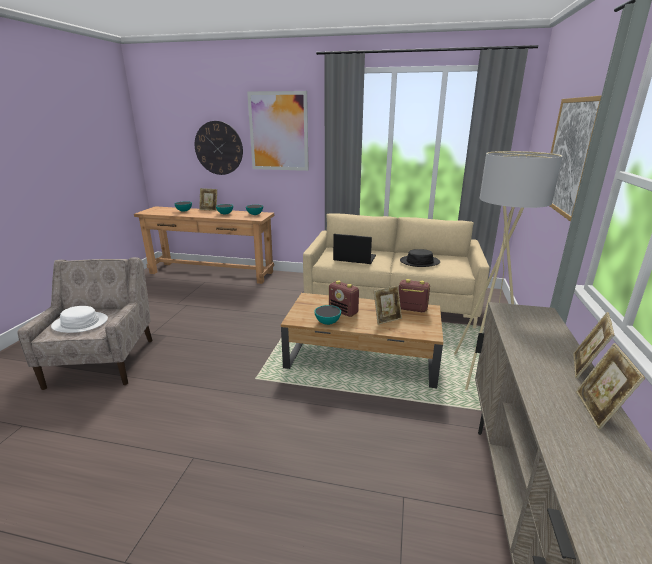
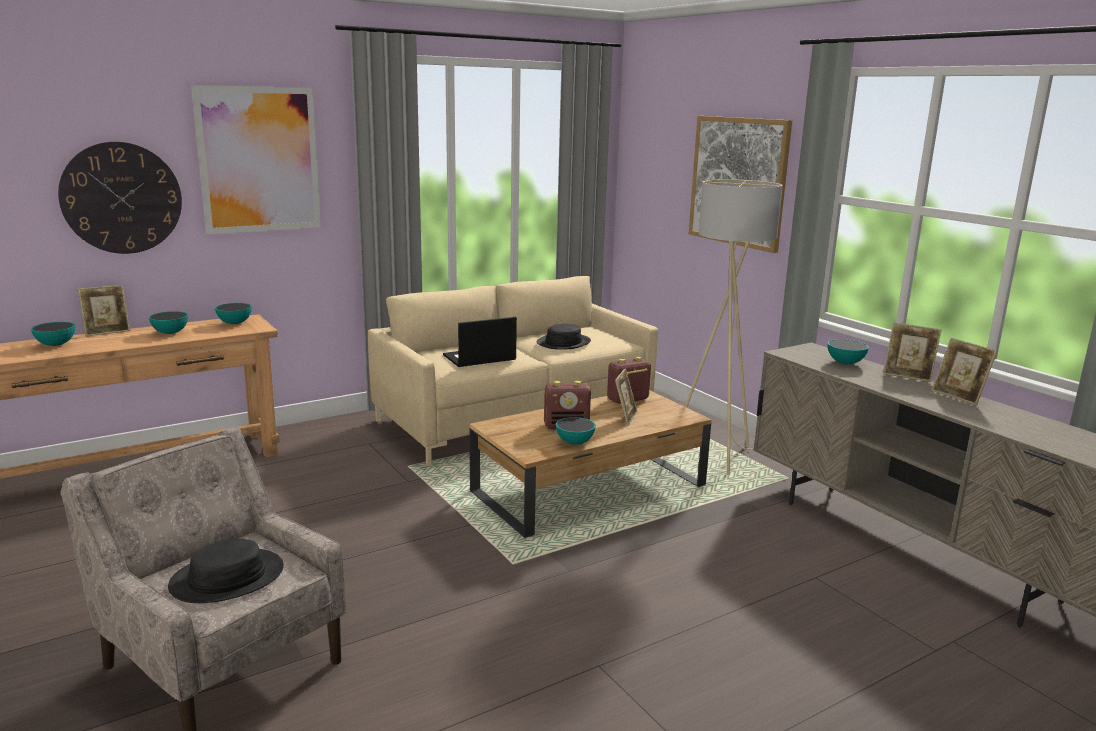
camera: 45 degrees left, 5 degrees down
(80, 323) = (227, 578): white hat -> black hat
(542, 334) = (845, 363): none -> bowl
(585, 368) = (908, 376): picture frame -> picture frame turned 45 degrees counterclockwise

